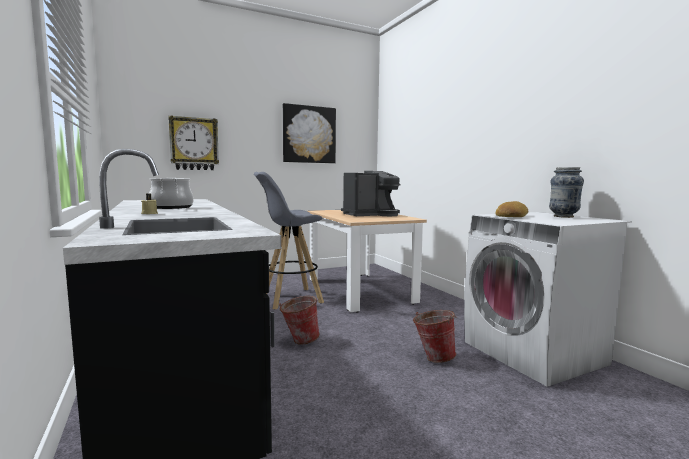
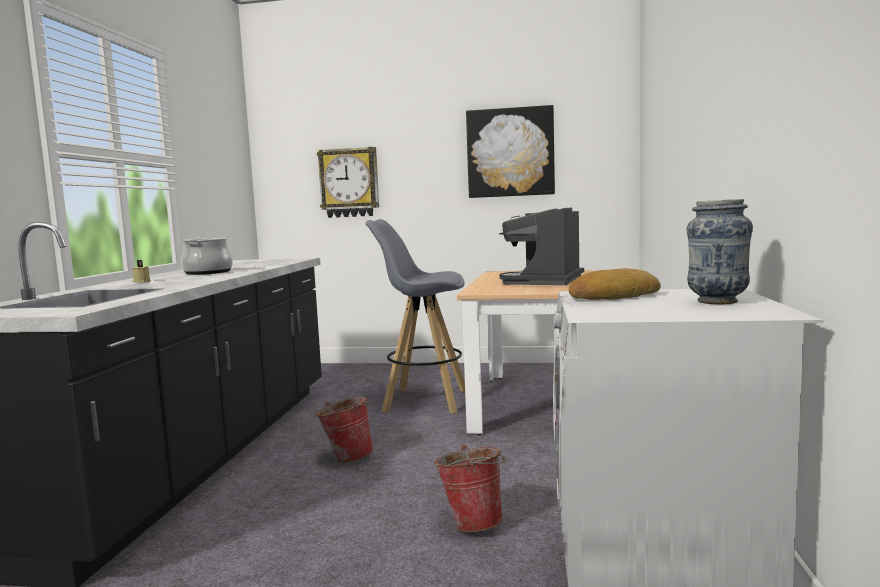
camera: 35 degrees right, 0 degrees up
(371, 214) = (546, 281): coffee machine -> coffee machine turned 105 degrees clockwise

